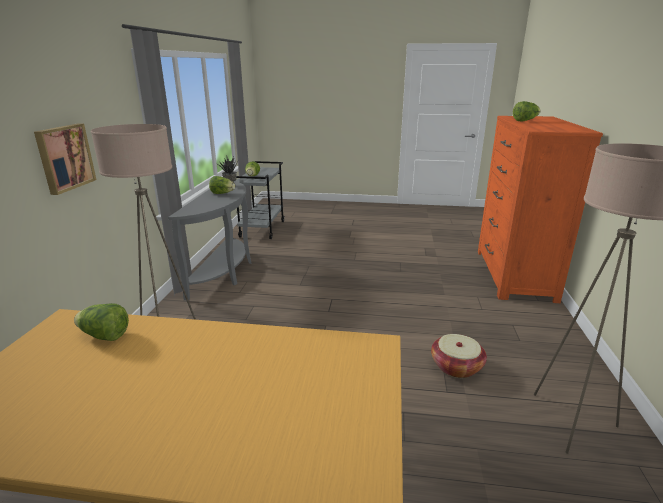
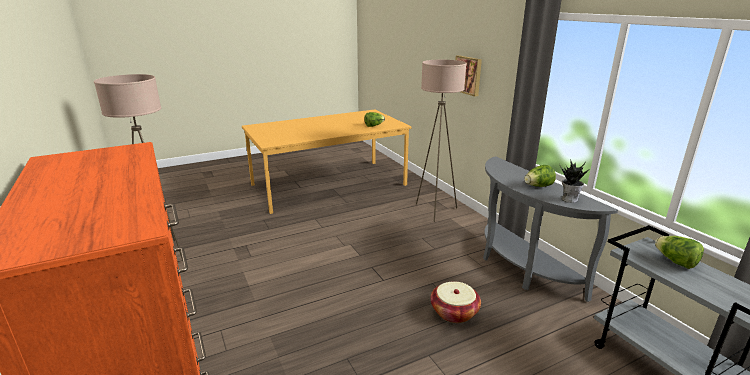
camera: 145 degrees right, 0 degrees up
(456, 367) = (241, 261): basket -> basket (454, 312)
(525, 121) = (118, 192): lettuce -> none

